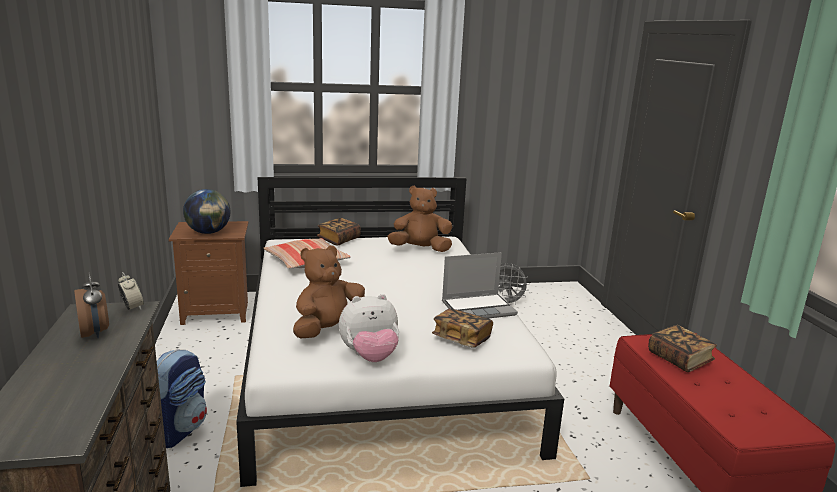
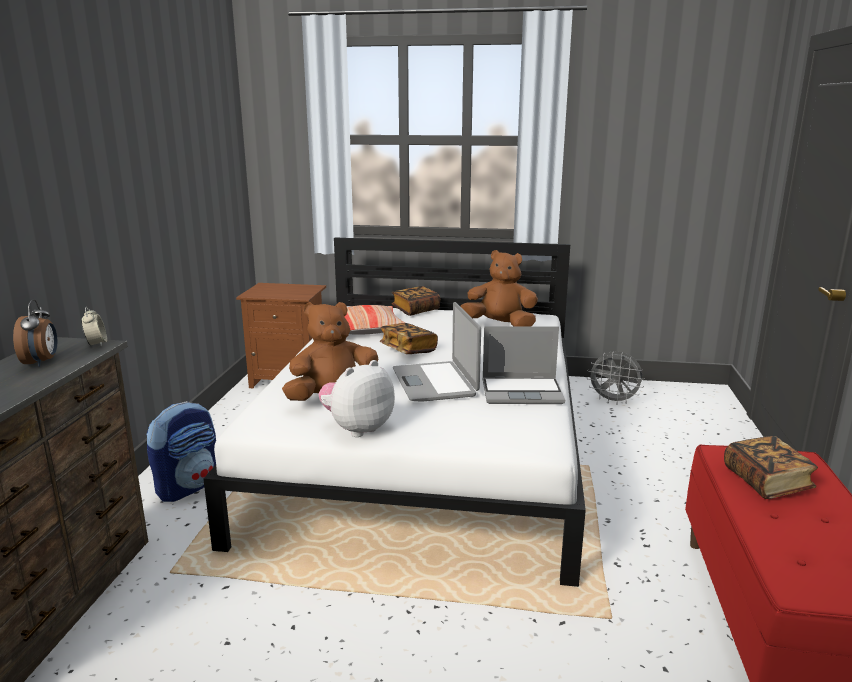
camera: 20 degrees right, 0 degrees up
(208, 232) = (278, 293): globe -> none
(370, 357) = (357, 428): plush toy -> plush toy turned 135 degrees clockwise
(404, 307) = (435, 382): none -> laptop
(461, 339) = (476, 422): book -> book (408, 350)

